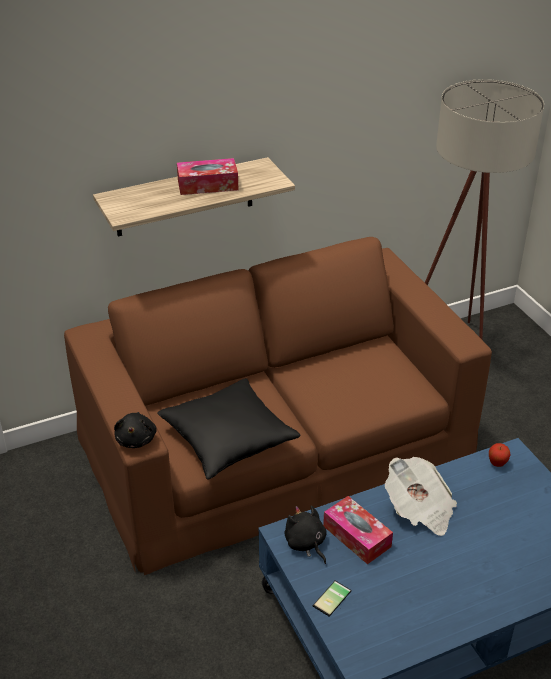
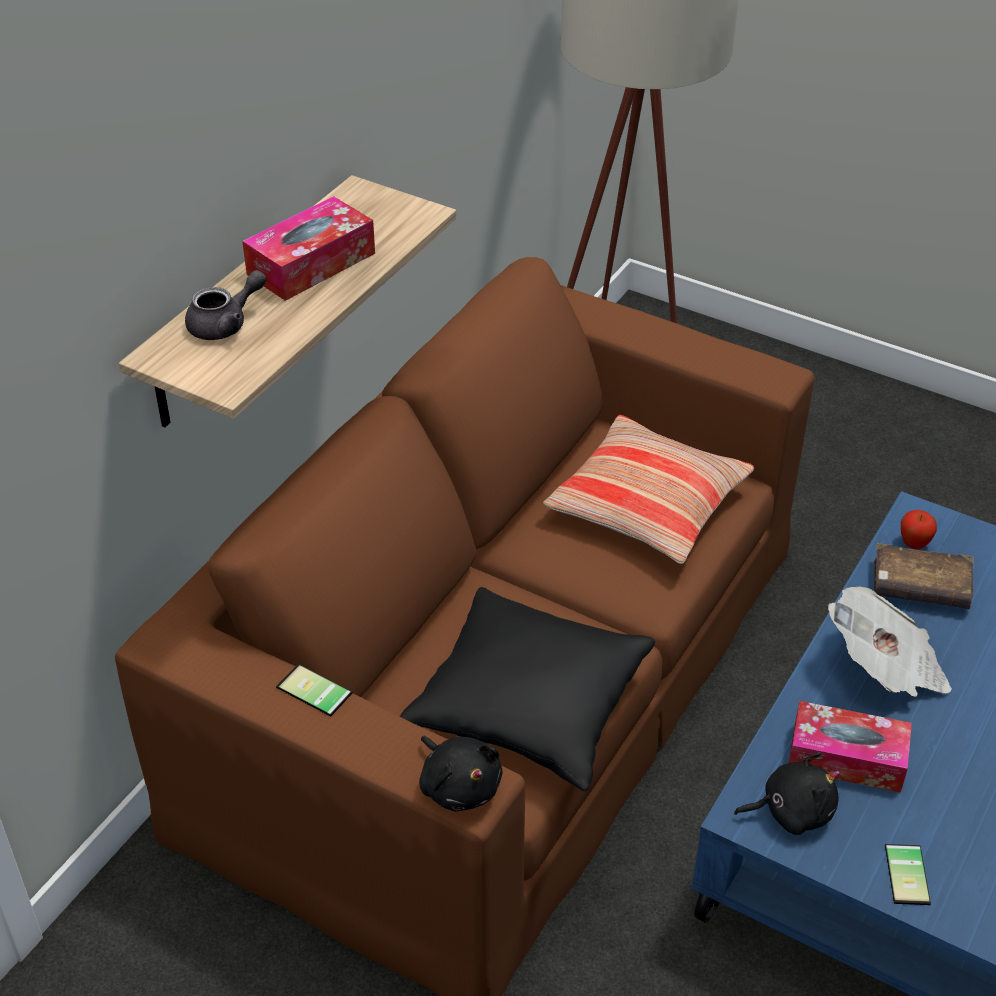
camera: 35 degrees left, 5 degrees up
(117, 377) = (312, 693): none -> phone
(147, 195) = (226, 324): none -> grey teapot
(306, 543) = (791, 811): black plush toy -> black plush toy turned 150 degrees clockwise
(371, 383) = (648, 503): none -> pillow
(478, 484) = (920, 587): none -> brown book

